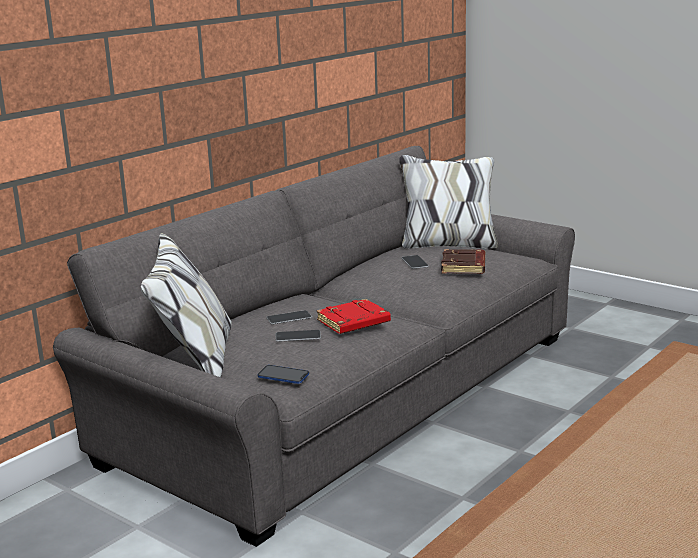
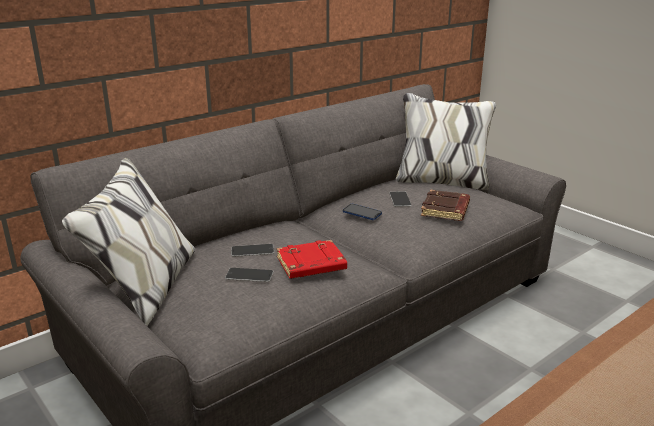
camera: 10 degrees right, 5 degrees up
(283, 376) = (212, 324): phone -> phone (362, 213)

